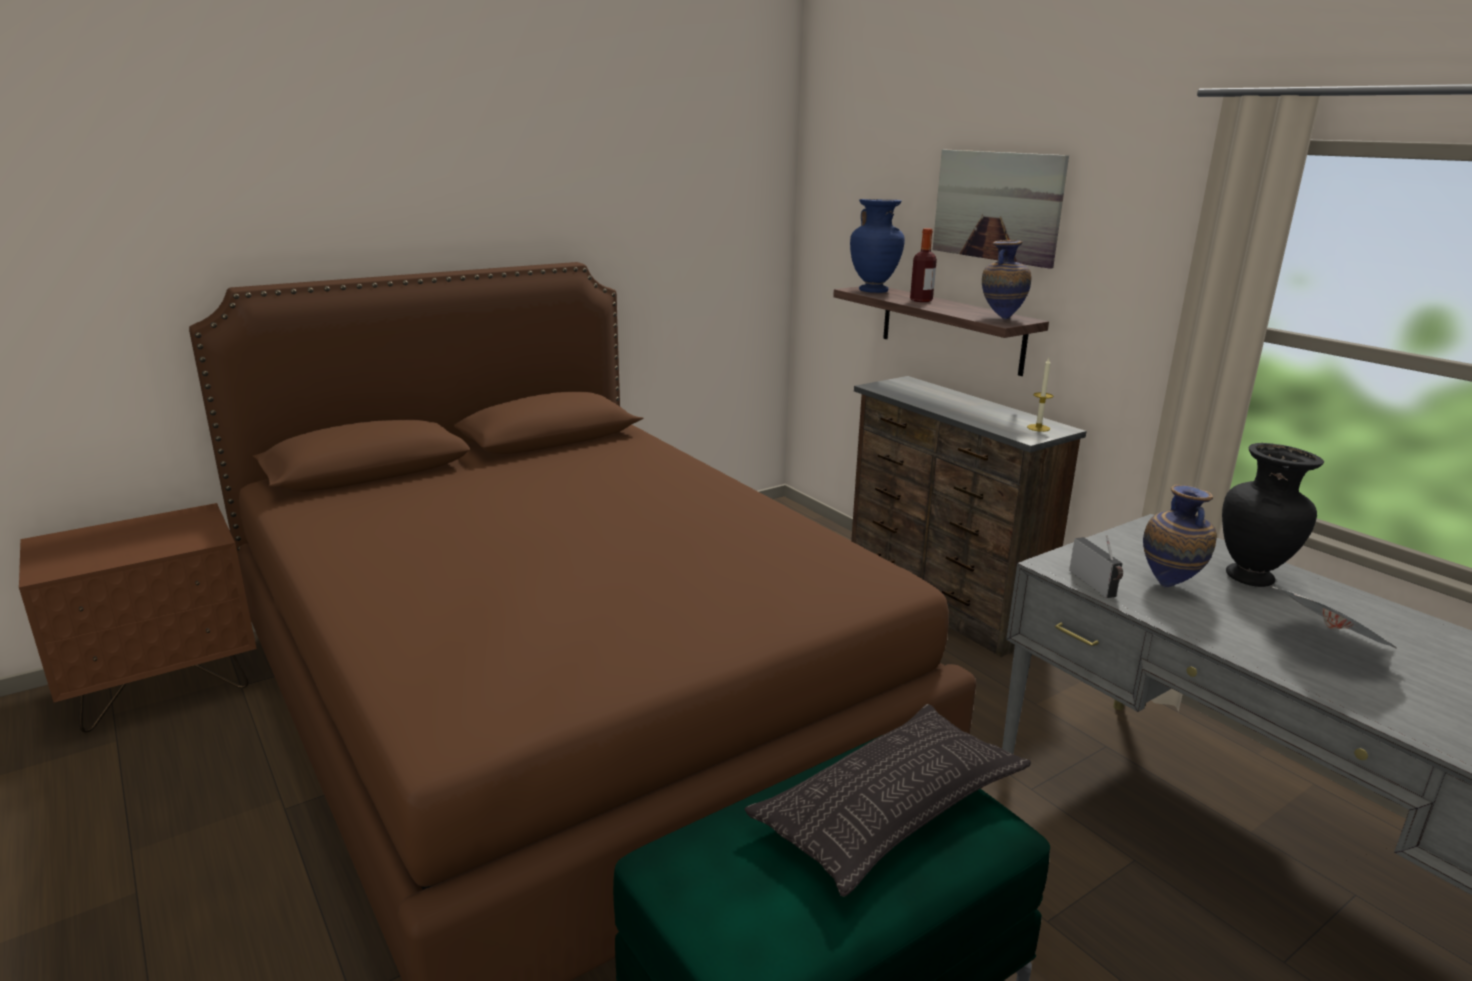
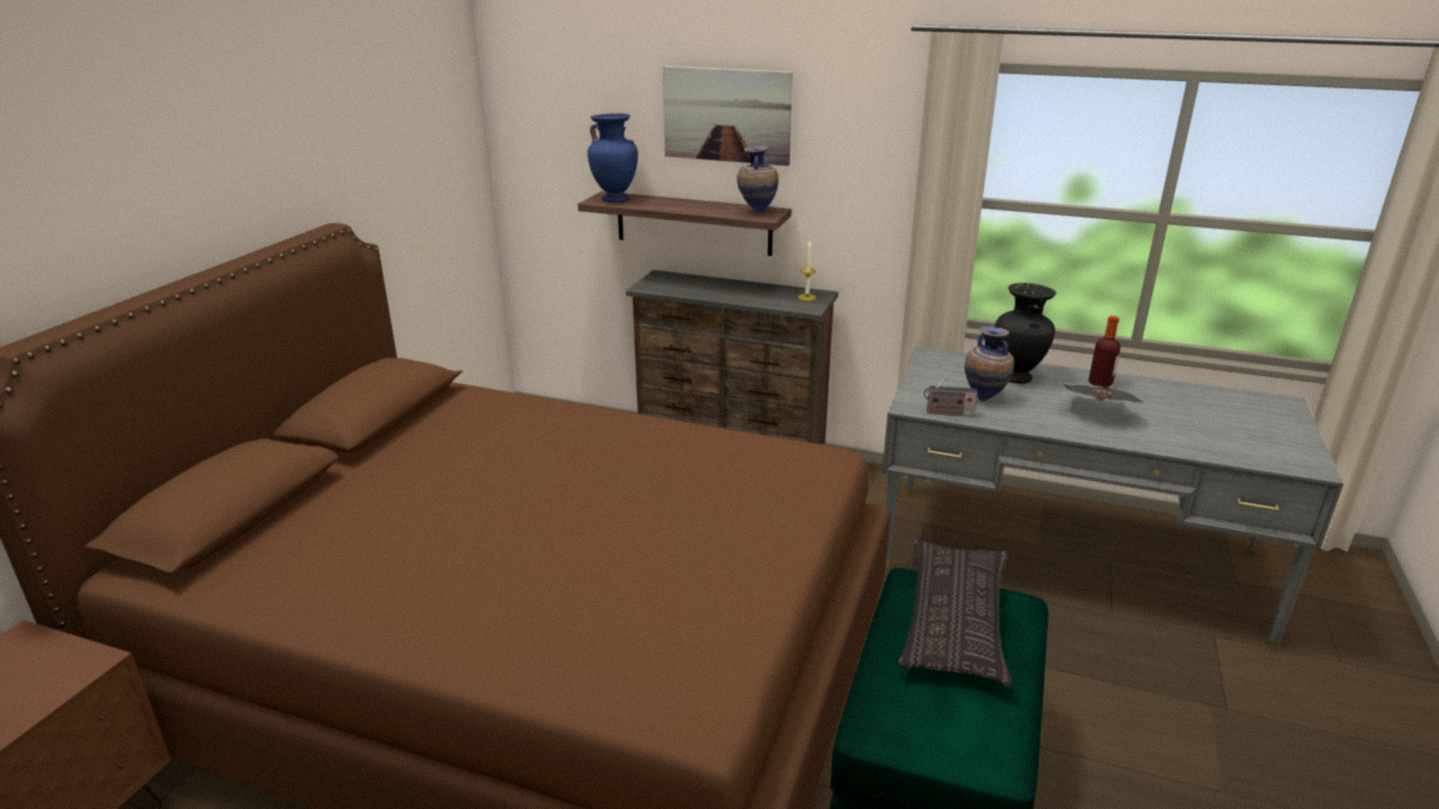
camera: 35 degrees left, 5 degrees up
(921, 300) = (669, 204): bottle -> bottle (1100, 383)
(1094, 584) = (947, 413): radio -> radio turned 150 degrees clockwise

